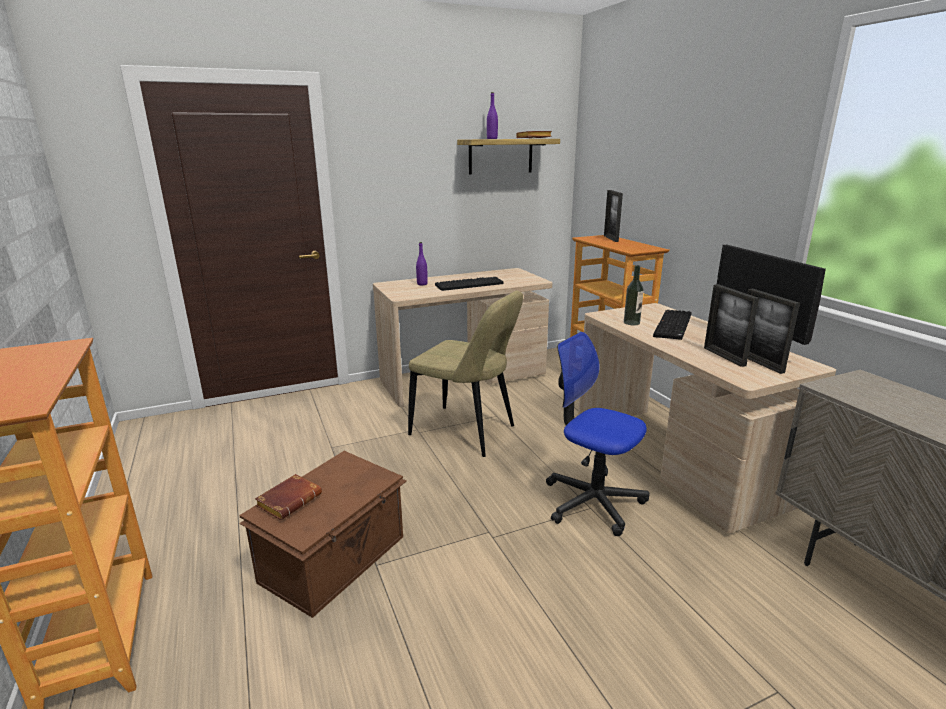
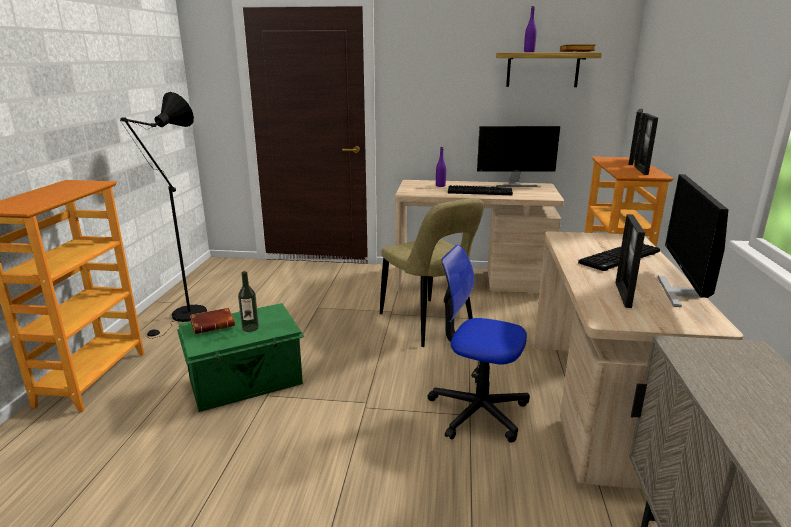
camera: 30 degrees right, 0 degrees up
(164, 508) = (185, 317): none -> black floor lamp
(335, 559) = (246, 382): brown storage box -> green storage box
(488, 273) = (514, 184): none -> monitor
(593, 501) = (478, 411): office chair -> office chair turned 45 degrees counterclockwise
(631, 323) = (578, 247): bottle -> bottle (250, 328)
(759, 363) = (653, 309): picture frame -> picture frame (641, 170)

